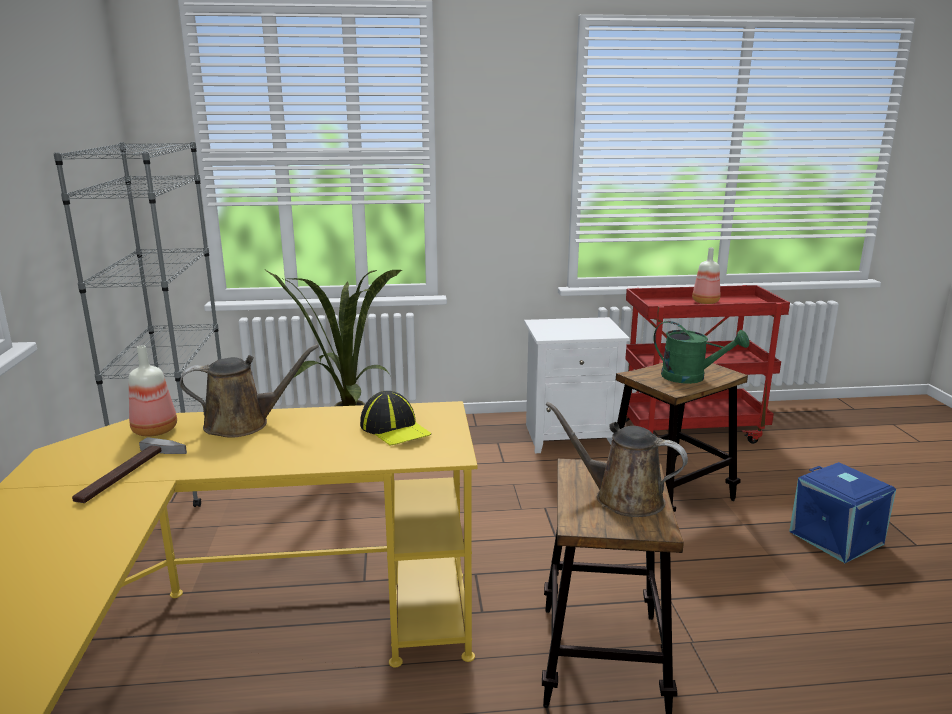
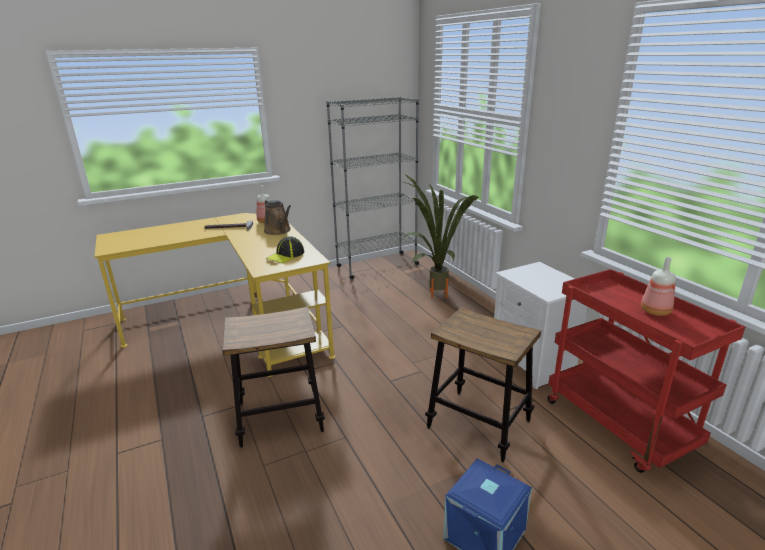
camera: 70 degrees right, 5 degrees up
(622, 498) = (268, 329): brown watering can -> none
(691, 377) = (485, 337): green watering can -> none

